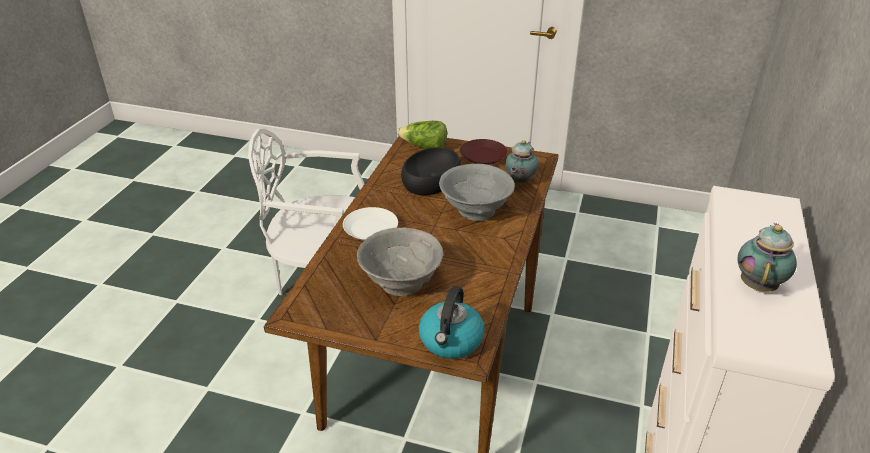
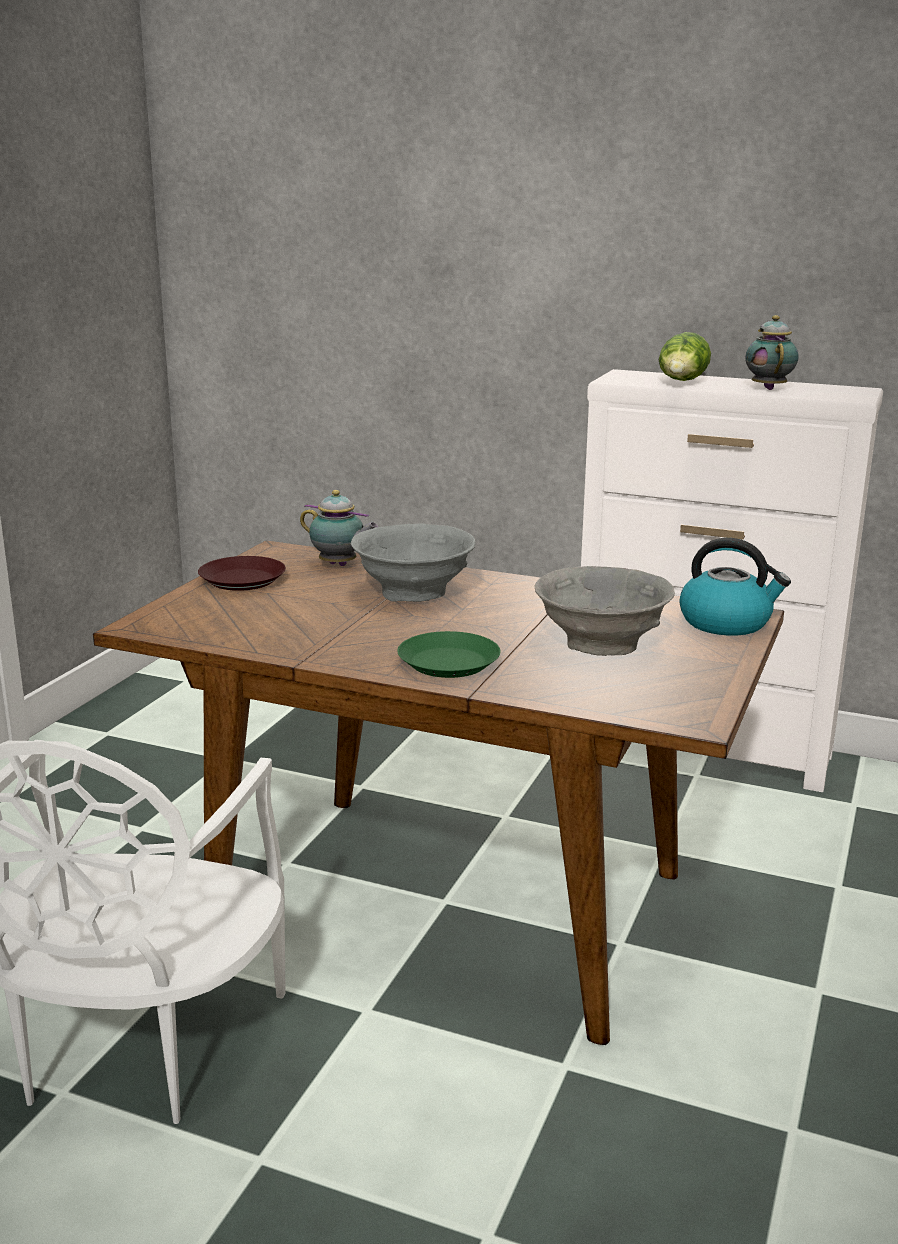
camera: 85 degrees left, 15 degrees down
(371, 229) = (449, 662): white plate -> green plate
(424, 147) = (179, 617): lettuce -> lettuce (682, 382)
(431, 180) = (305, 616): black bowl -> none
(758, 284) = (768, 388): teapot -> teapot turned 60 degrees clockwise

